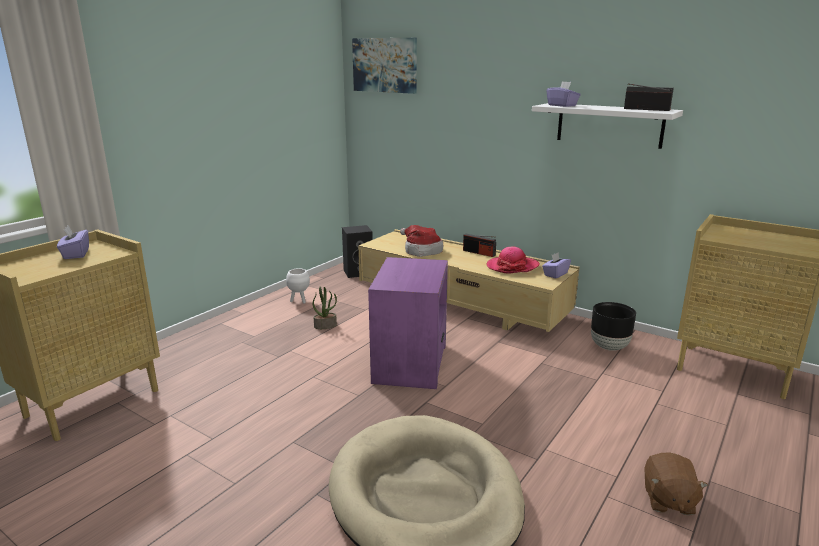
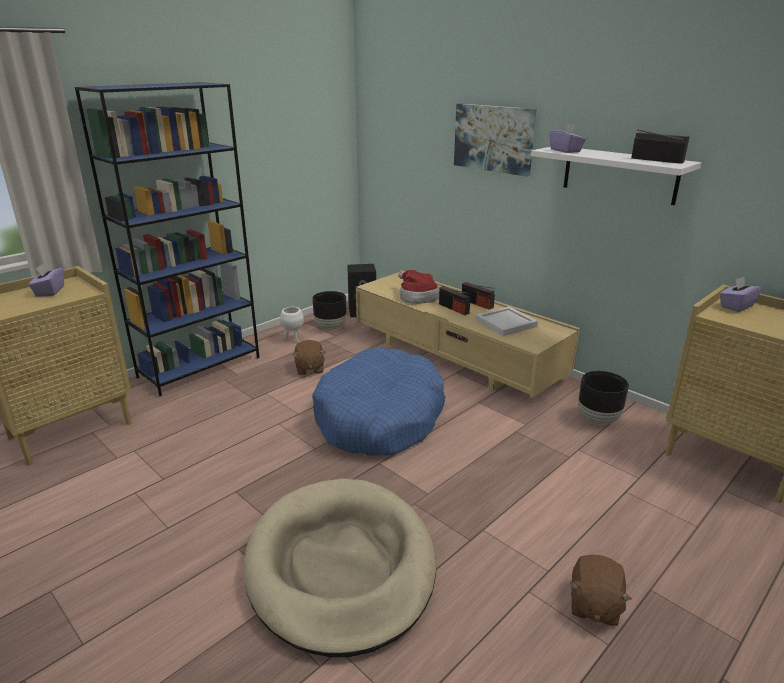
camera: 10 degrees right, 5 degrees up
(212, 332) = (200, 367): none -> blue bookcase
(325, 325) = (309, 369): potted plant -> brown plush toy
(332, 288) = (330, 327): none -> black planter
(385, 65) = (394, 95): picture -> picture (493, 138)
(411, 363) = (379, 418): purple side table -> blue dog bed
(459, 258) = (453, 308): none -> radio
(512, 267) = (506, 323): hat -> white tray
(555, 274) = (549, 335): purple tissue box -> purple tissue box (736, 306)

